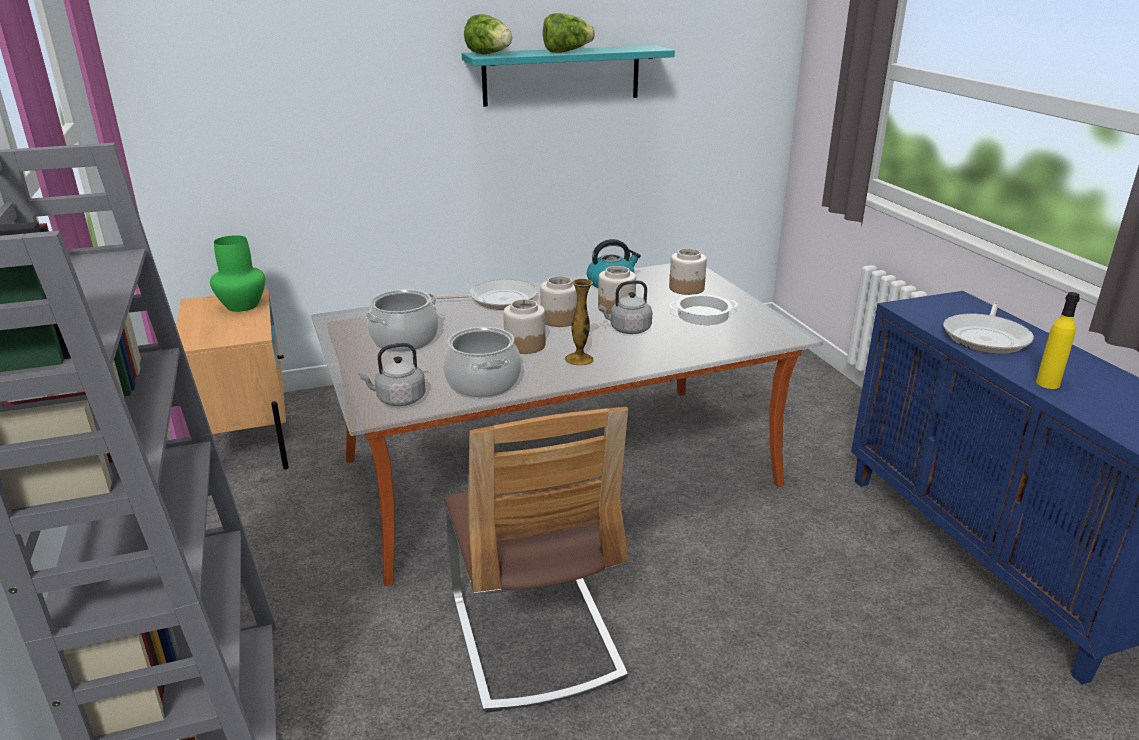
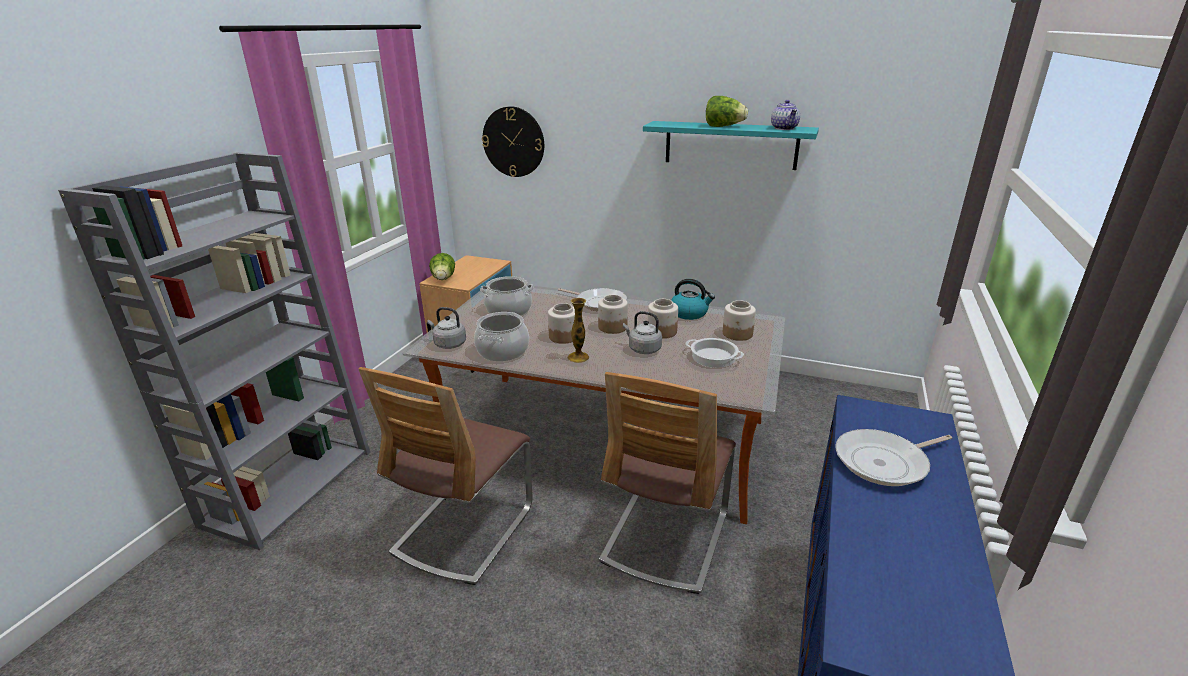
camera: 40 degrees right, 0 degrees up
(242, 104) = (513, 142): none -> wall clock
(242, 305) = (485, 266): green vase -> none
(489, 54) = (664, 123): lettuce -> lettuce (443, 279)
(631, 48) = (784, 128): none -> teapot
(736, 531) = (665, 537): none -> chair
(1047, 383) = (863, 526): yellow bottle -> none

